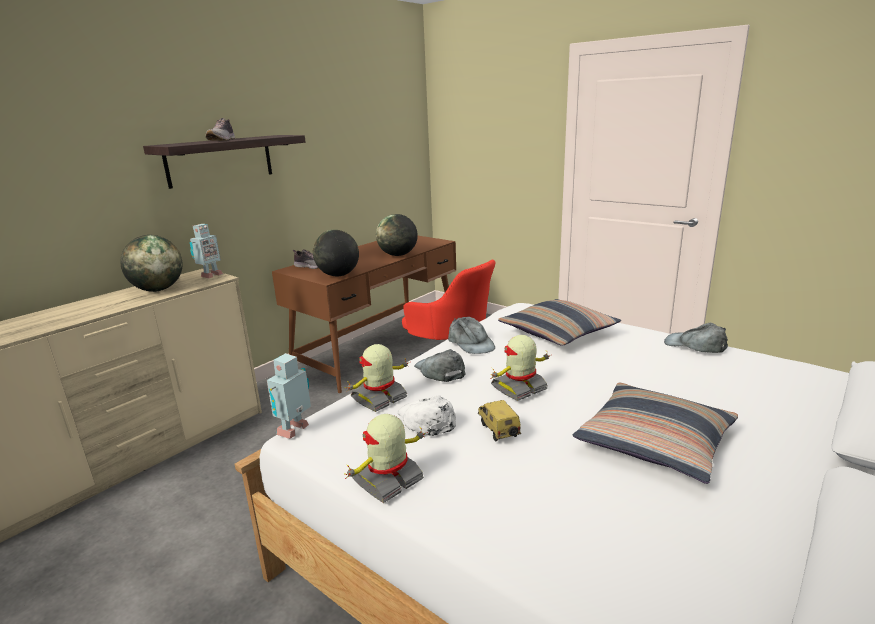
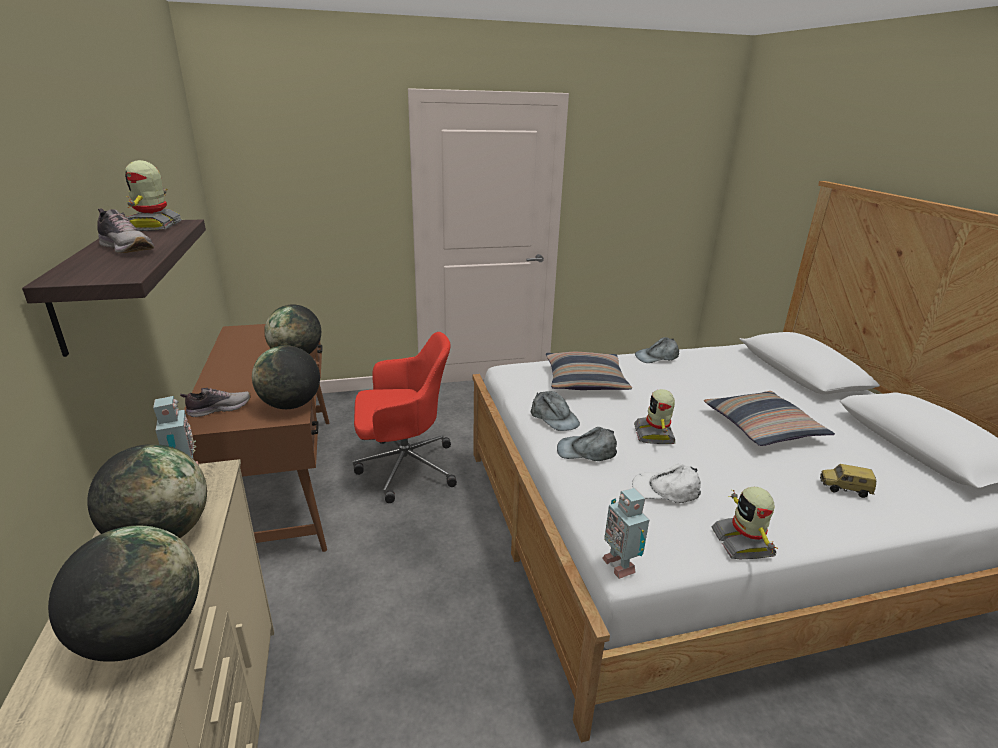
camera: 55 degrees left, 5 degrees up
(86, 312) = (144, 636): none -> globe
(380, 398) = (609, 497): toy robot -> toy robot (153, 226)
(470, 343) = (554, 418): grey cap -> grey cap turned 45 degrees clockwise
(497, 430) = (708, 469): toy car -> toy car (844, 490)

